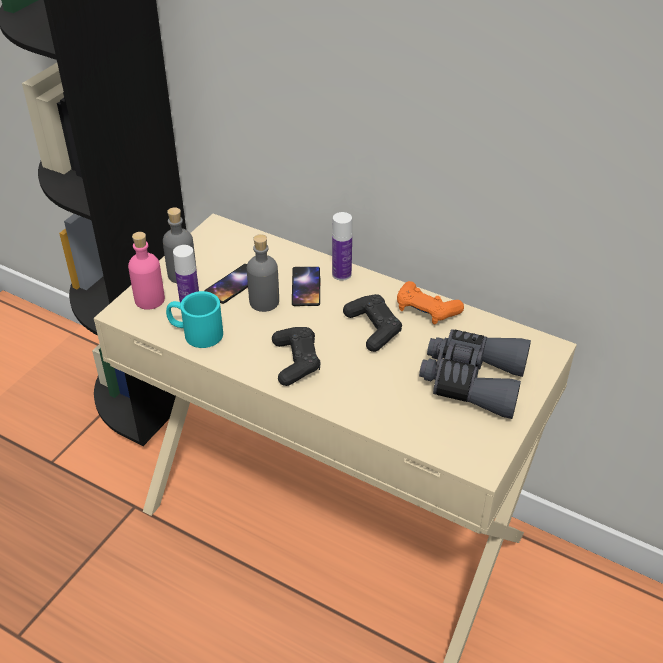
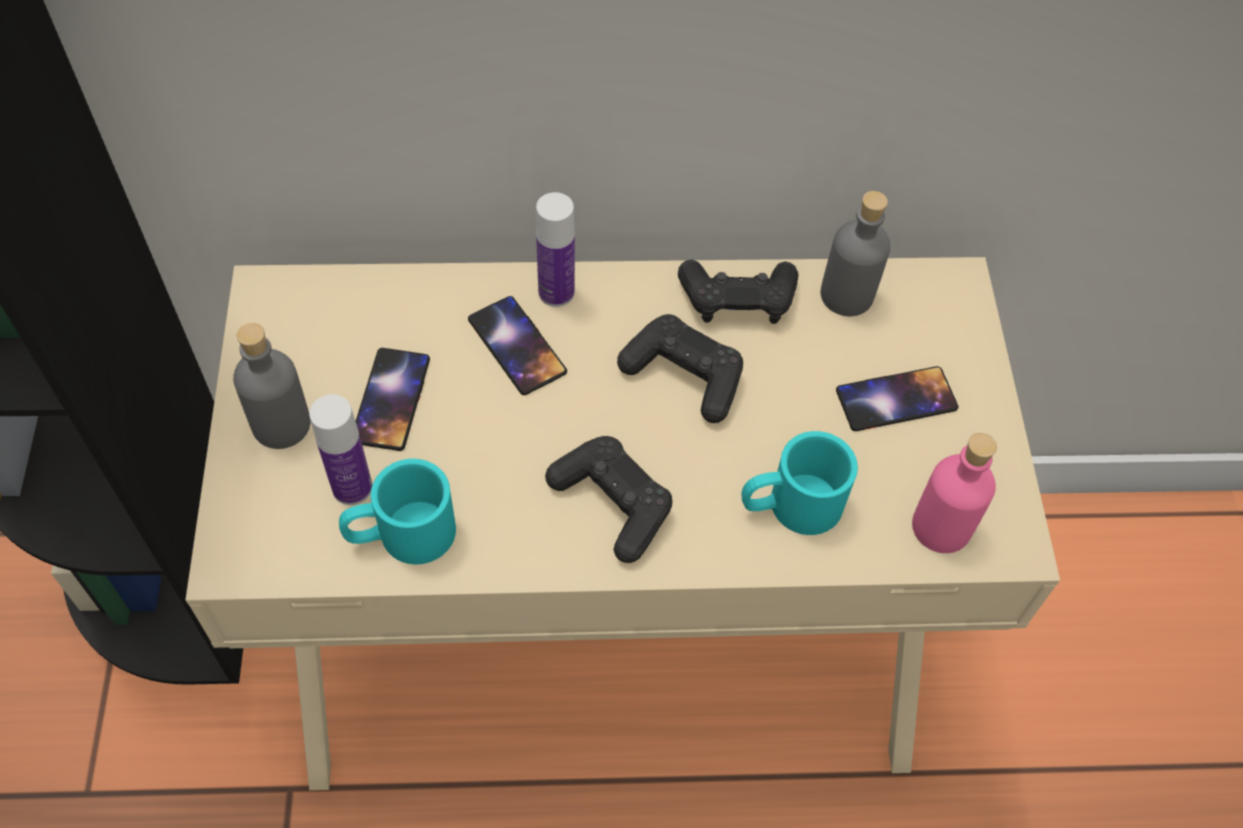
camera: 35 degrees left, 15 degrees up
(149, 299) = (263, 507): pink bottle -> pink bottle (941, 526)
(264, 302) = (470, 411): grey bottle -> grey bottle (847, 295)
(379, 399) = (790, 505): none -> turquoise mug
(426, 310) = (737, 300): orange game controller -> black game controller
(472, 381) = (896, 399): grey binoculars -> phone

